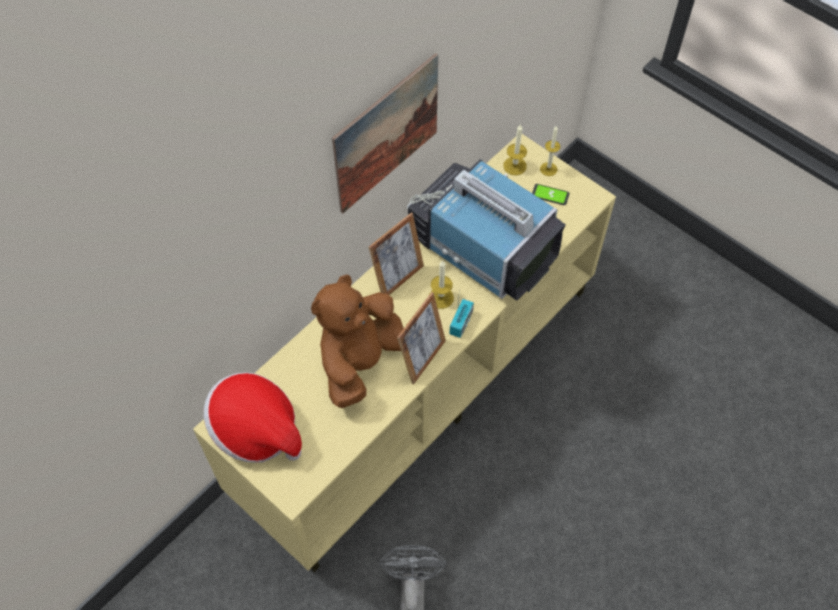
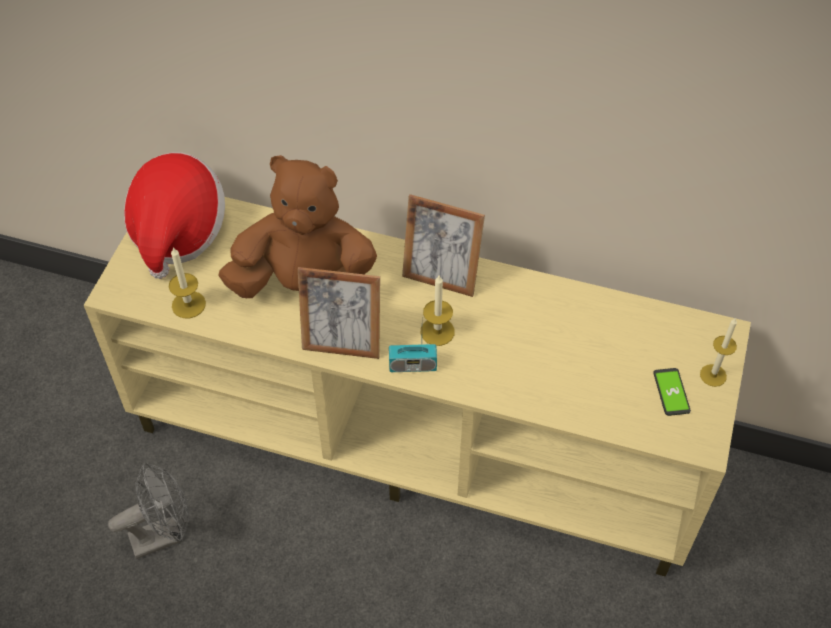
camera: 65 degrees right, 5 degrees down
(386, 134) = (504, 93): picture -> none
(481, 247) = (537, 346): television -> none
(515, 166) = (690, 335): candle -> candle (188, 304)

